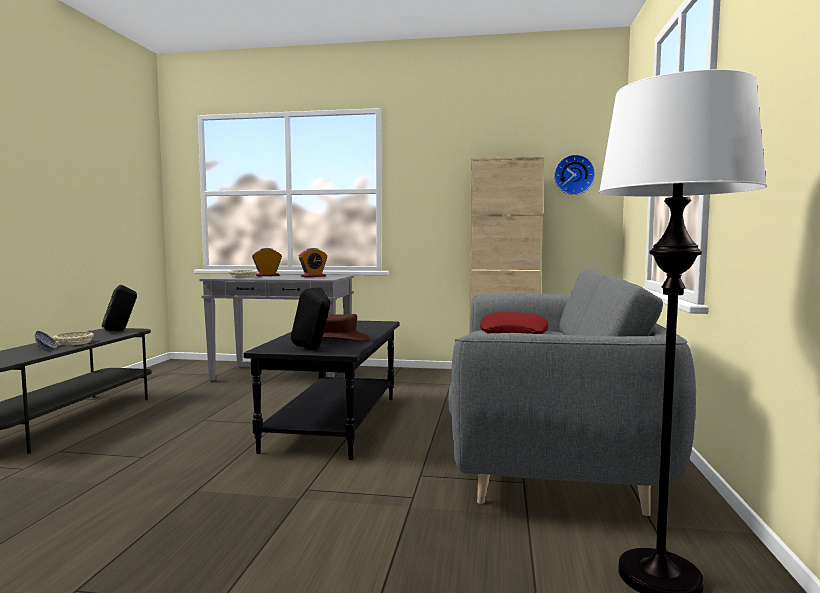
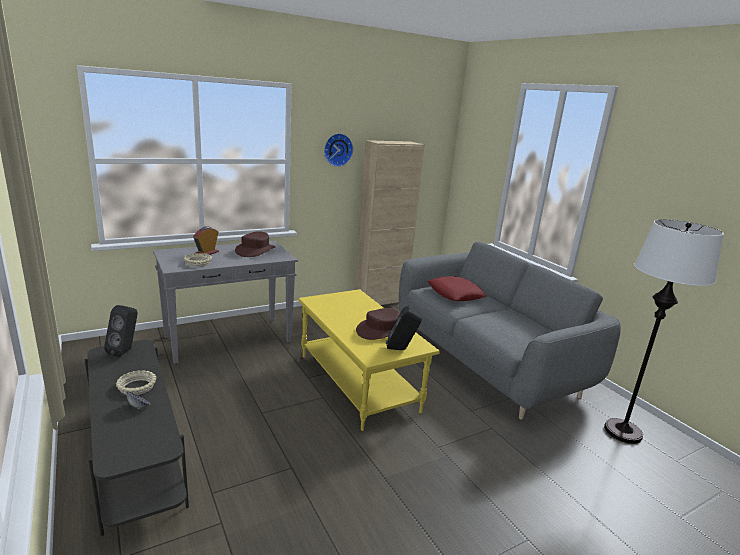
camera: 40 degrees left, 15 degrees up
(313, 276) = (255, 250): alarm clock -> brown hat
(335, 423) = (359, 382): black coffee table -> yellow coffee table
(574, 175) = (427, 152): wall clock -> wall clock (337, 149)

